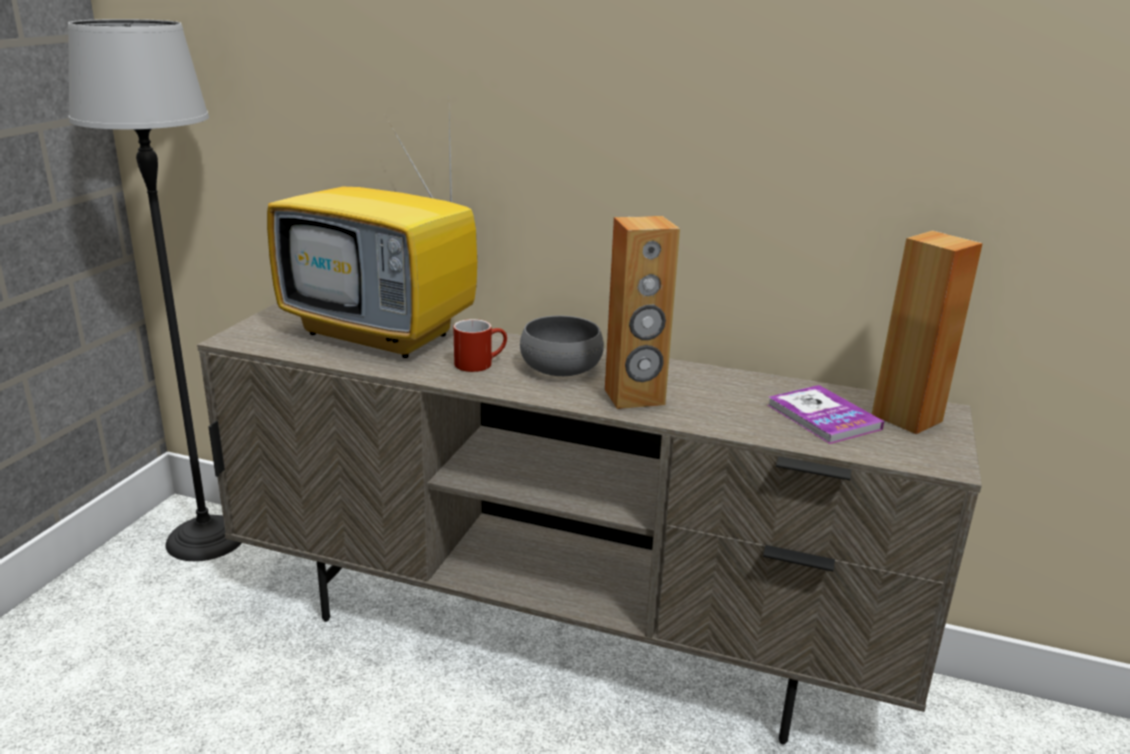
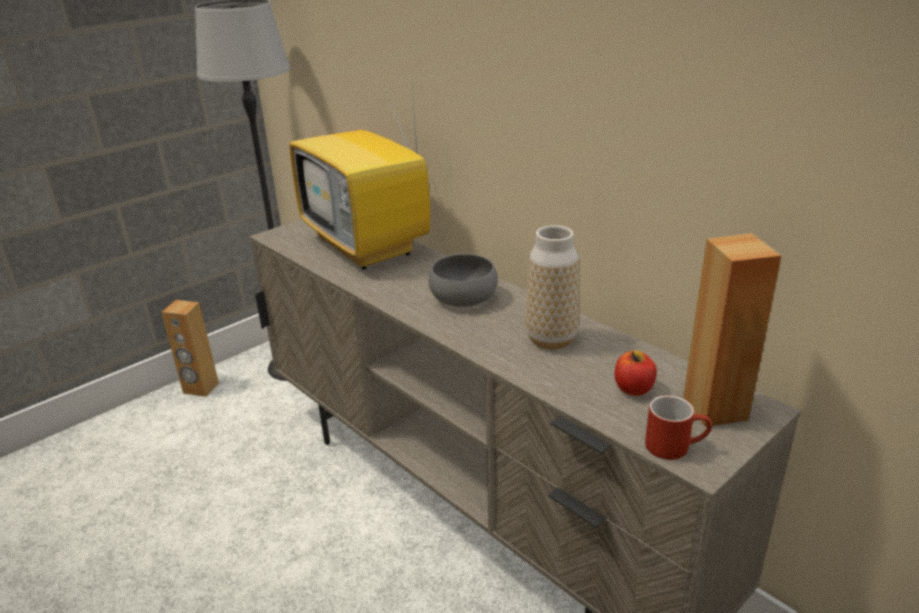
camera: 30 degrees right, 5 degrees up
(480, 363) = (409, 283): red mug -> red mug (675, 445)
(634, 397) = (491, 335): brown speaker -> brown speaker (200, 388)
(698, 390) = (551, 340): none -> vase
(823, 417) = (633, 389): book -> apple

